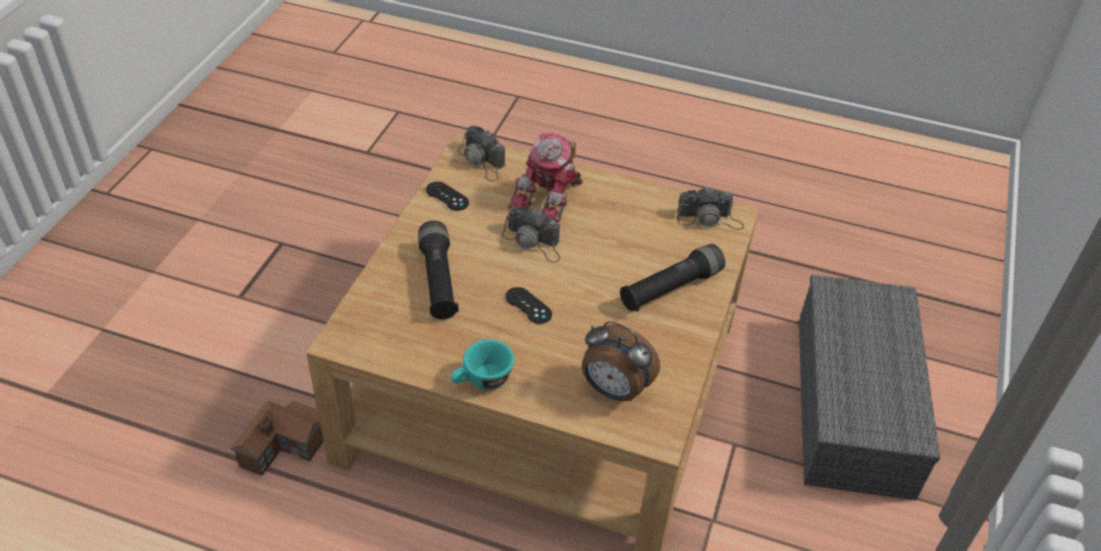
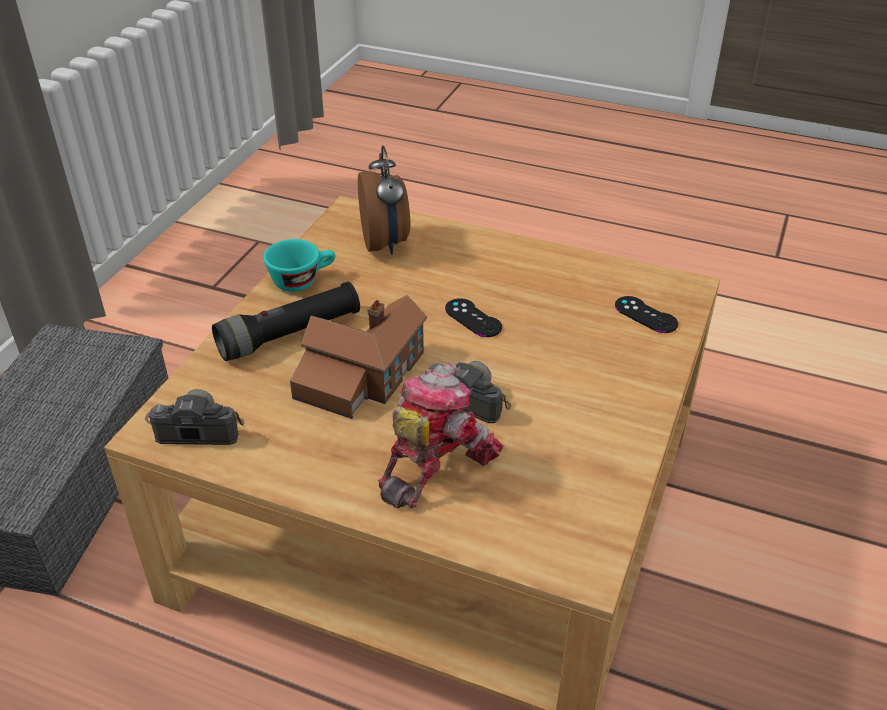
camera: 175 degrees left, 5 degrees down
(287, 445) = (739, 448): toy house -> toy house (361, 376)
(438, 280) = (589, 347): black flashlight -> none
(447, 196) = (601, 469): black game controller -> black game controller (646, 315)
(482, 161) = (552, 540): camera -> none
(482, 381) = (523, 251): turquoise cup -> turquoise cup (302, 280)
(614, 390) = (386, 243): alarm clock -> alarm clock turned 45 degrees clockwise

